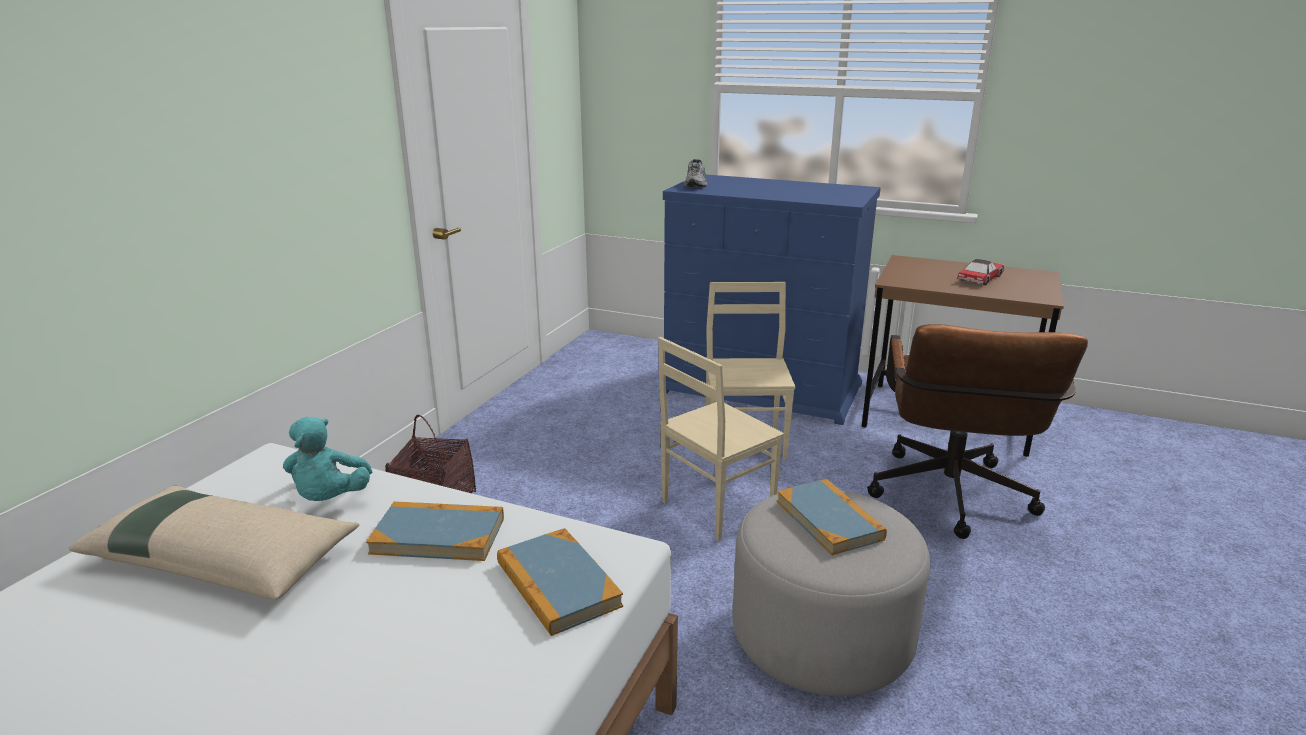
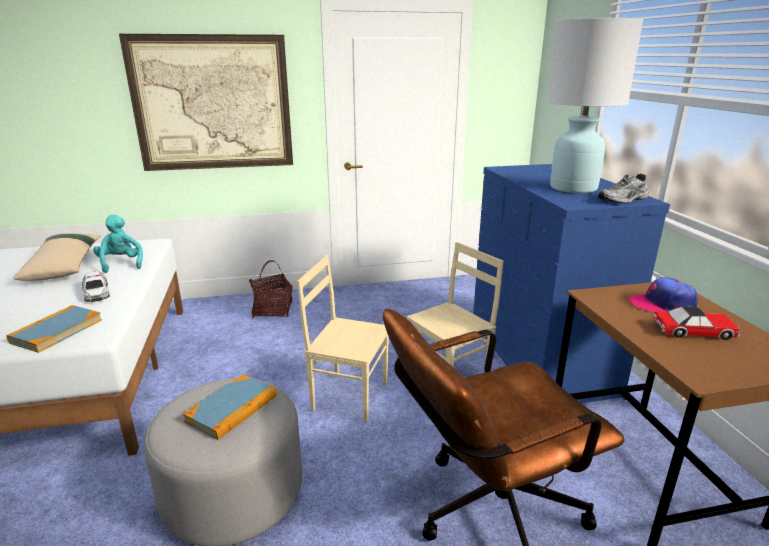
camera: 55 degrees right, 0 degrees up
(258, 161) = (213, 104): none -> picture
(330, 499) = (121, 264): turquoise plush toy -> turquoise plush toy turned 105 degrees clockwise
(438, 535) = (96, 293): book -> toy car
(697, 184) = (522, 168): grey shoe -> grey shoe (624, 200)
(798, 191) = (573, 188): none -> white table lamp
(930, 271) = (662, 304): none -> cap

